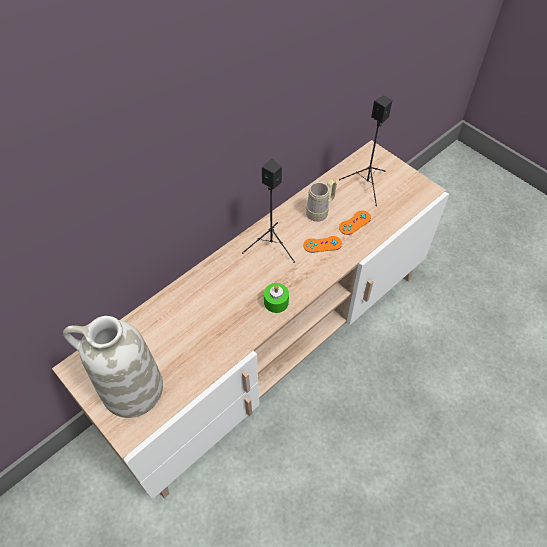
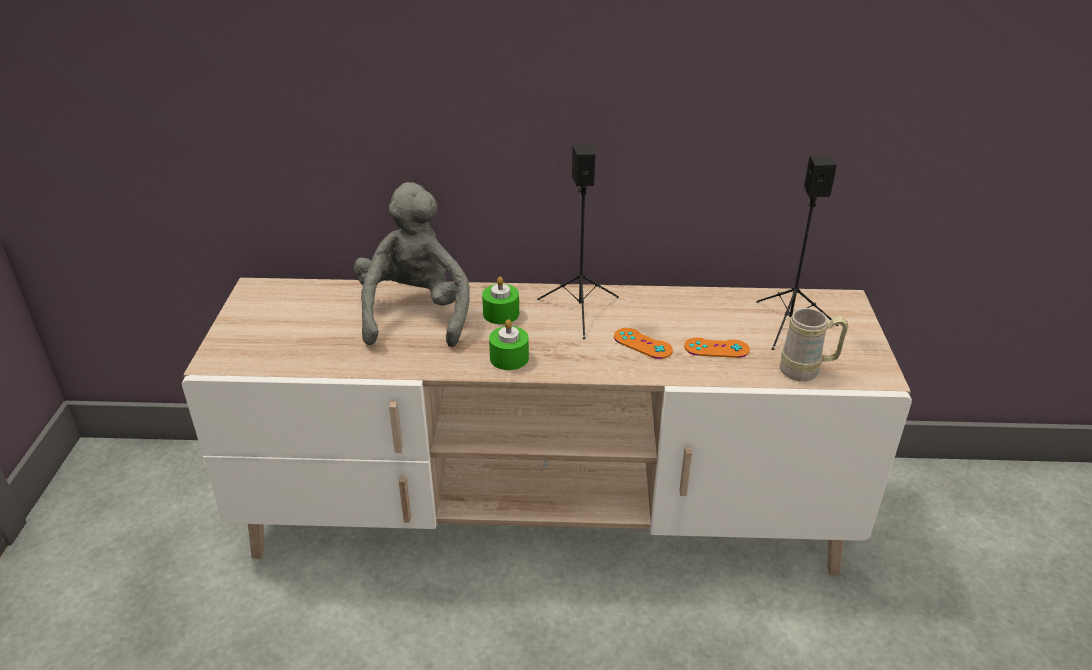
camera: 45 degrees right, 20 degrees down
(131, 389) = (270, 332): white vase -> none
(193, 311) = (415, 313): none -> grey plush toy
(236, 277) = (501, 313): none -> green candle
(320, 211) = (686, 316): beige mug -> beige mug (807, 371)

